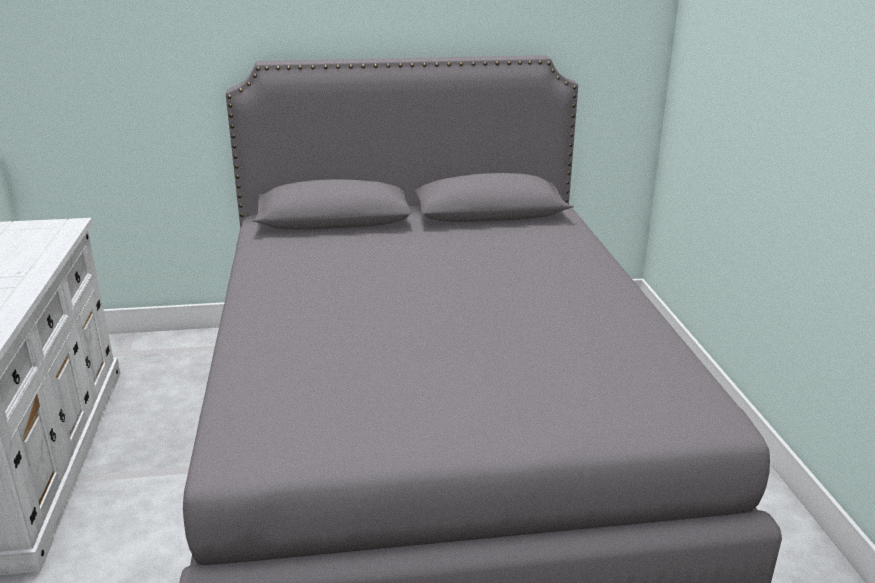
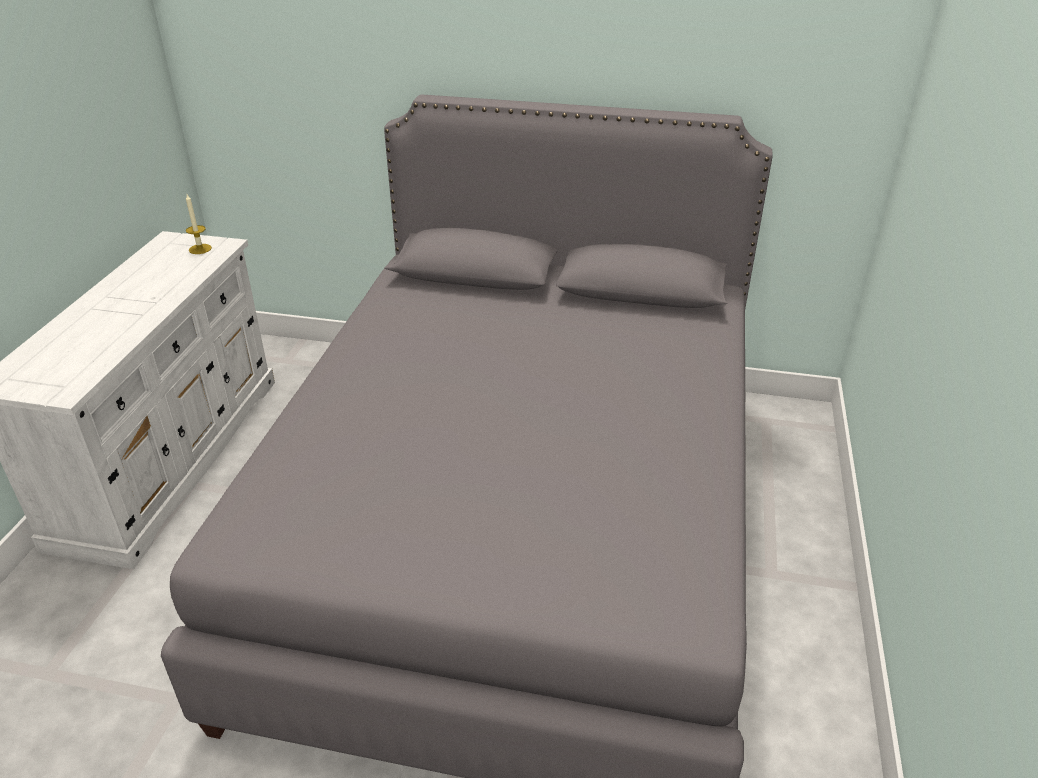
camera: 20 degrees right, 10 degrees up
(44, 230) = (200, 249): none -> candle

